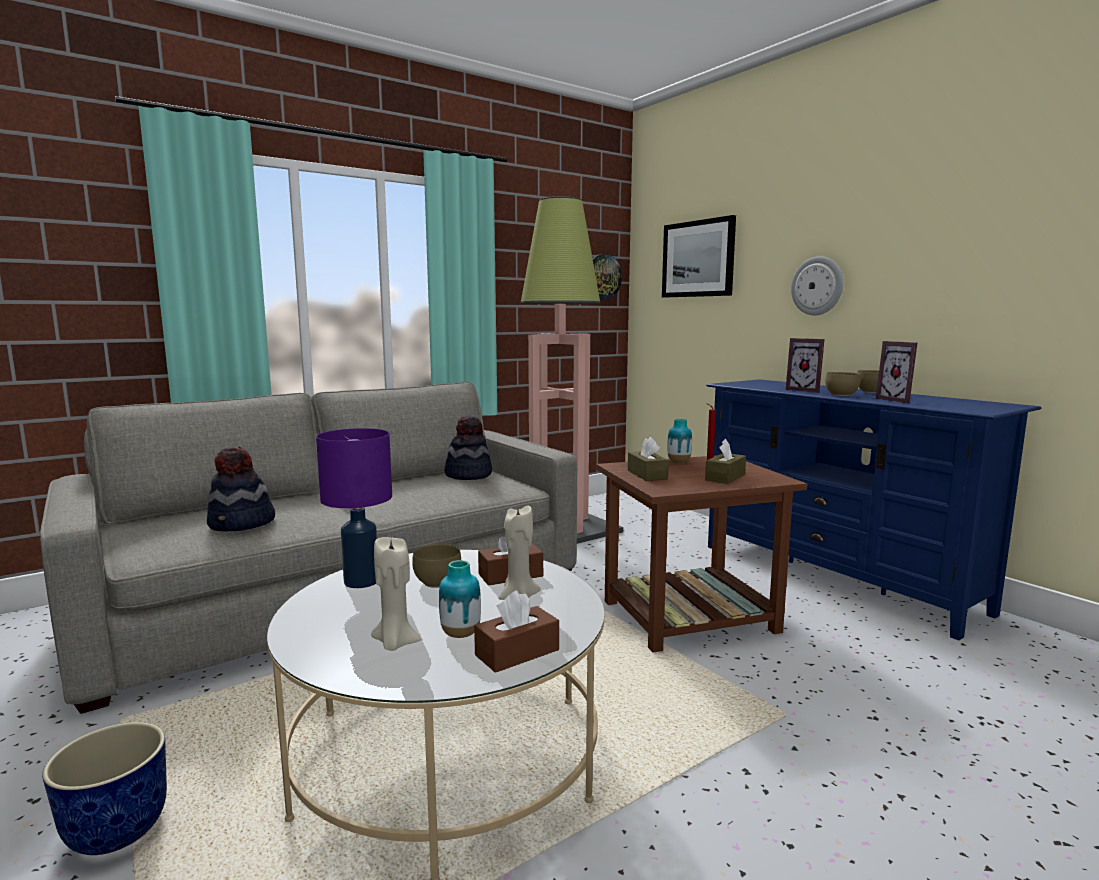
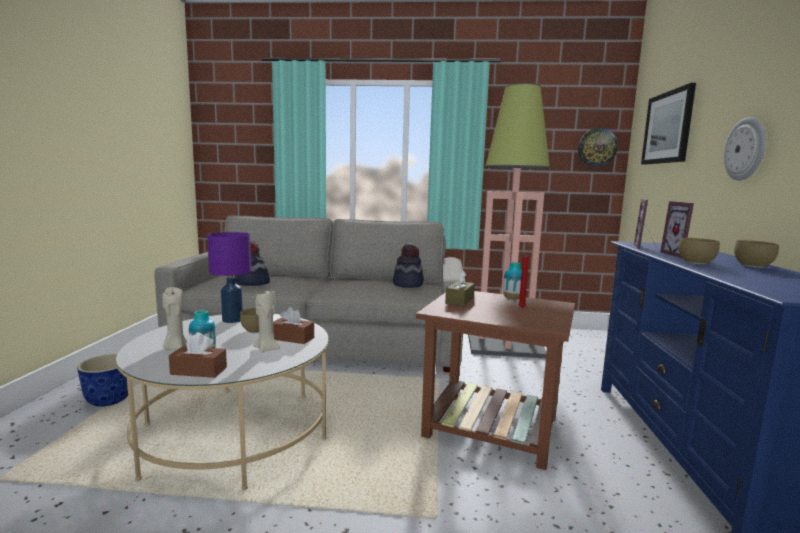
camera: 40 degrees right, 0 degrees up
(725, 477) = (511, 315): brown tissue box -> none
(900, 400) = (740, 275): picture frame -> picture frame (645, 247)

